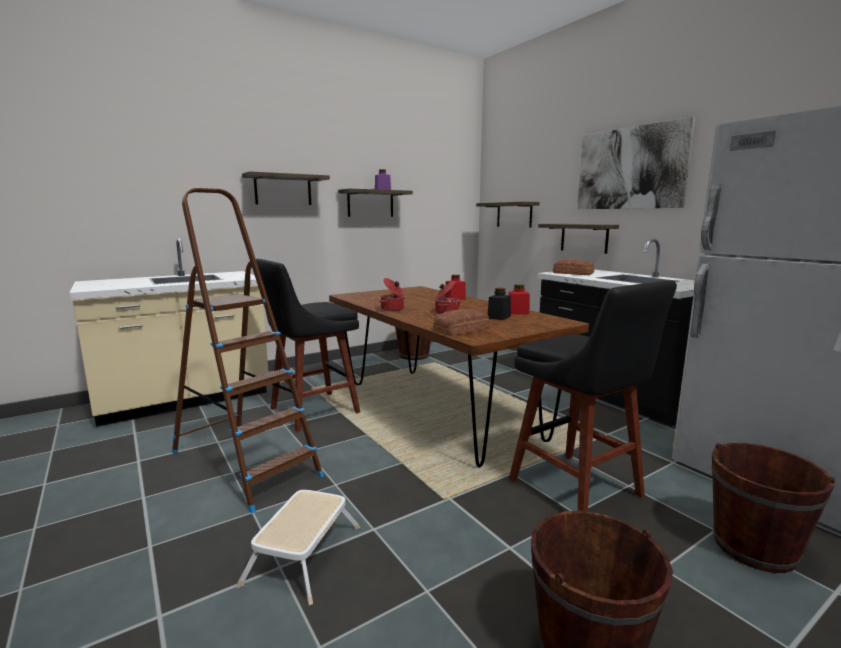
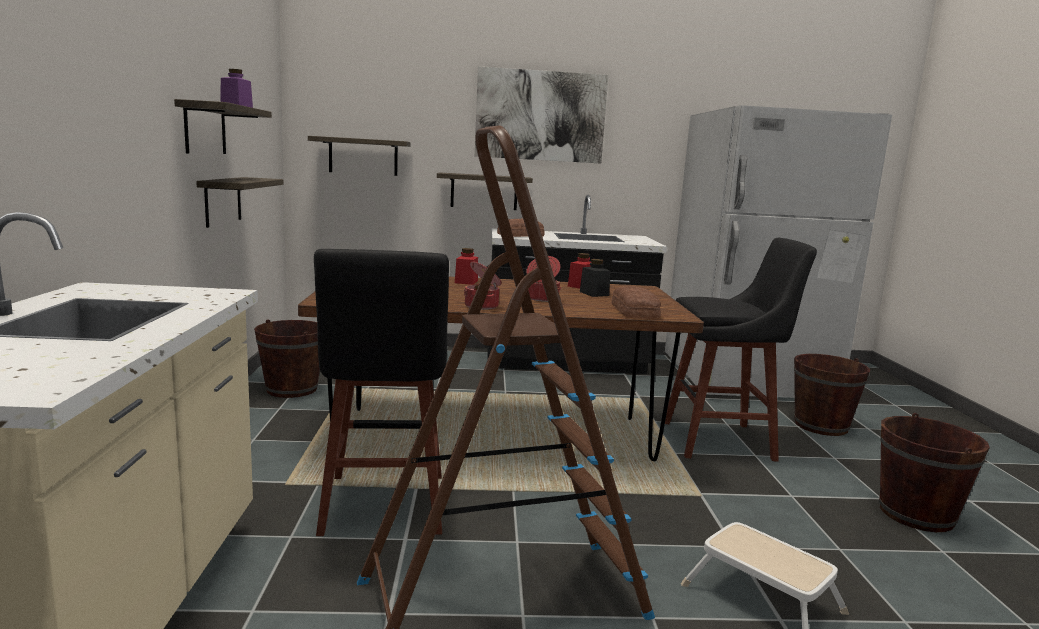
camera: 60 degrees left, 0 degrees up
(283, 190) = (114, 92): shelf -> shelf (223, 201)

